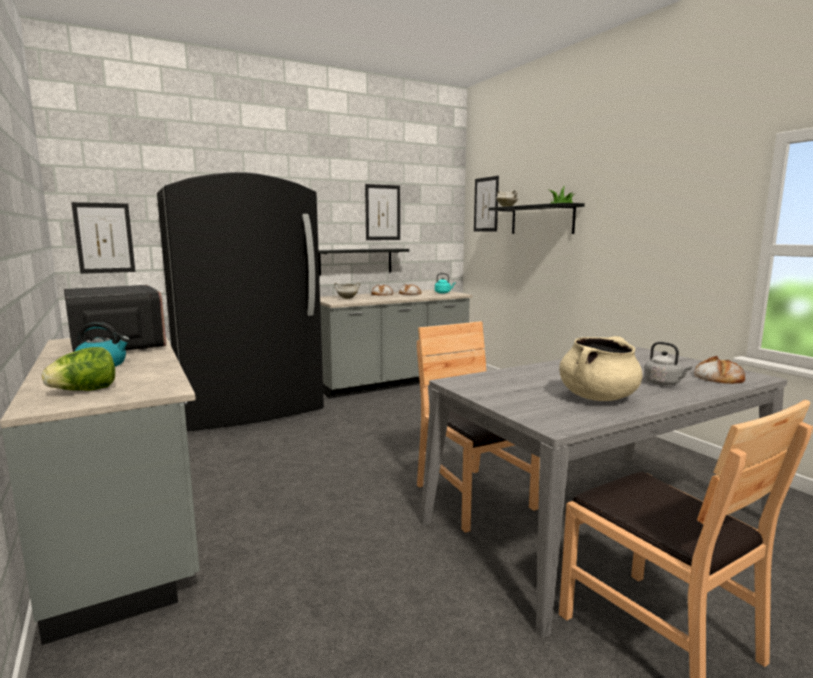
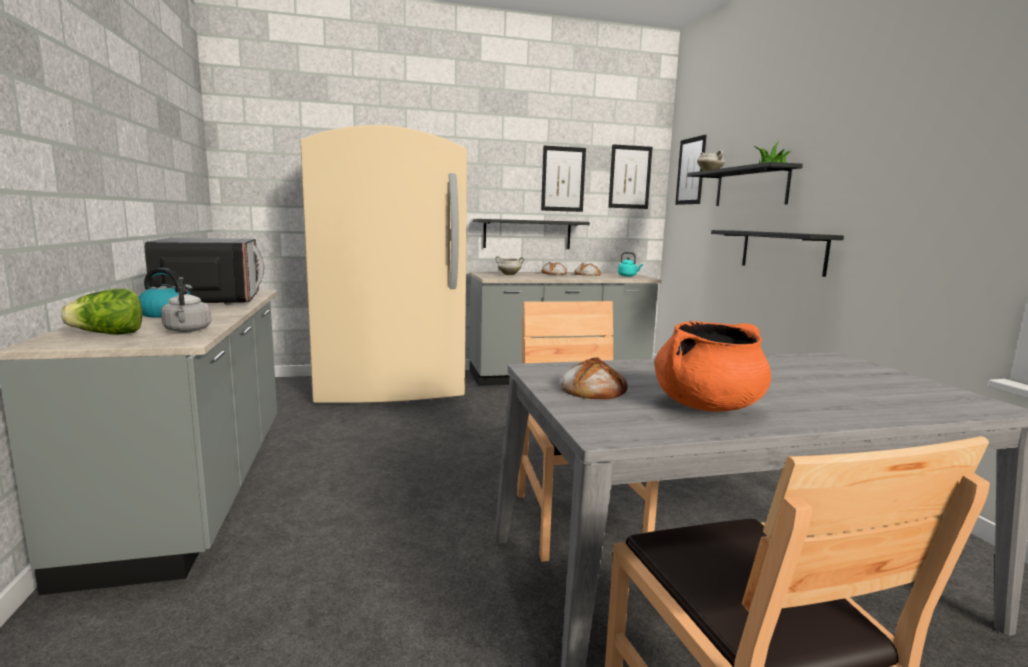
camera: 15 degrees right, 0 degrees up
(104, 238) = (260, 197): picture -> picture (630, 177)
(250, 409) = (390, 387): black fridge -> beige fridge
(572, 270) = (782, 251): none -> black shelf
(598, 397) = (707, 406): beige cooking pot -> orange cooking pot
(664, 383) = (828, 399): grey kettle -> grey kettle (187, 330)
(717, 377) = (926, 400): bread -> bread (592, 389)

